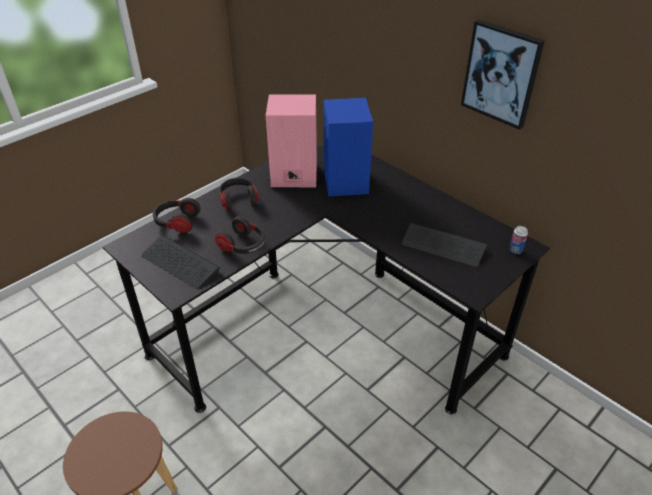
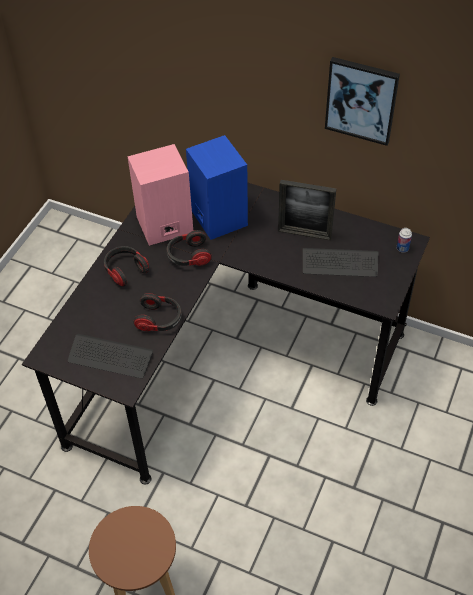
camera: 20 degrees left, 10 degrees up
(177, 222) = (79, 314): headphones -> headphones (188, 256)
(420, 213) = (304, 234): none -> picture frame

